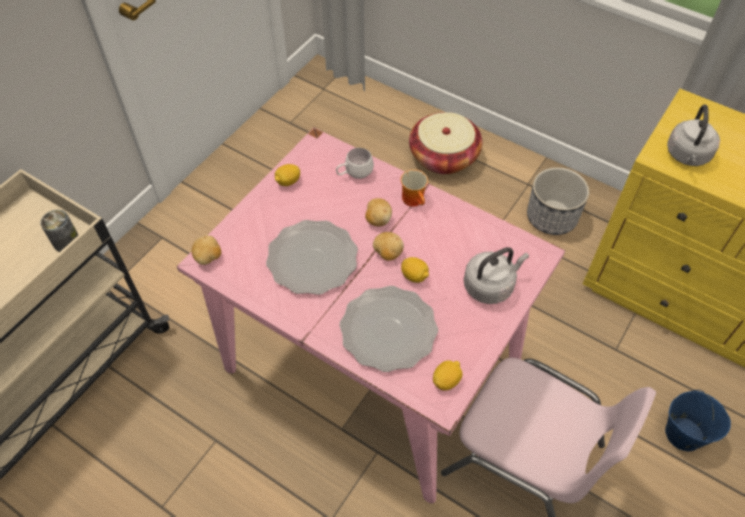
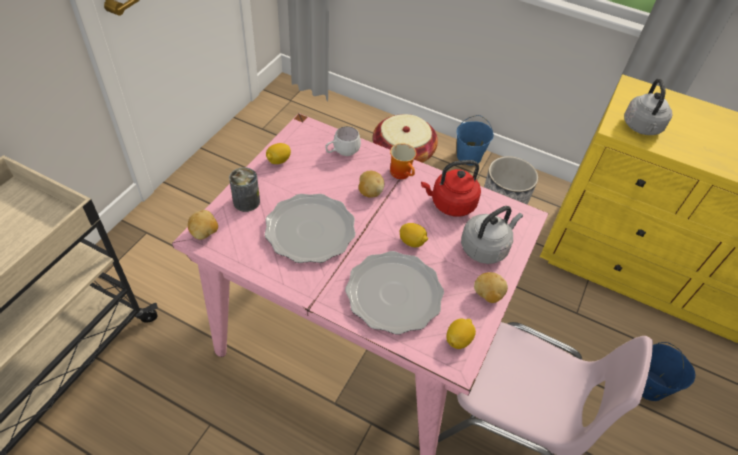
camera: 10 degrees left, 5 degrees down
(66, 241) = (53, 225): can -> can (246, 201)
(387, 253) = (383, 222): potato -> potato (487, 295)
(460, 236) = (450, 204): none -> red kettle
(519, 162) = (469, 156): none -> blue bucket

